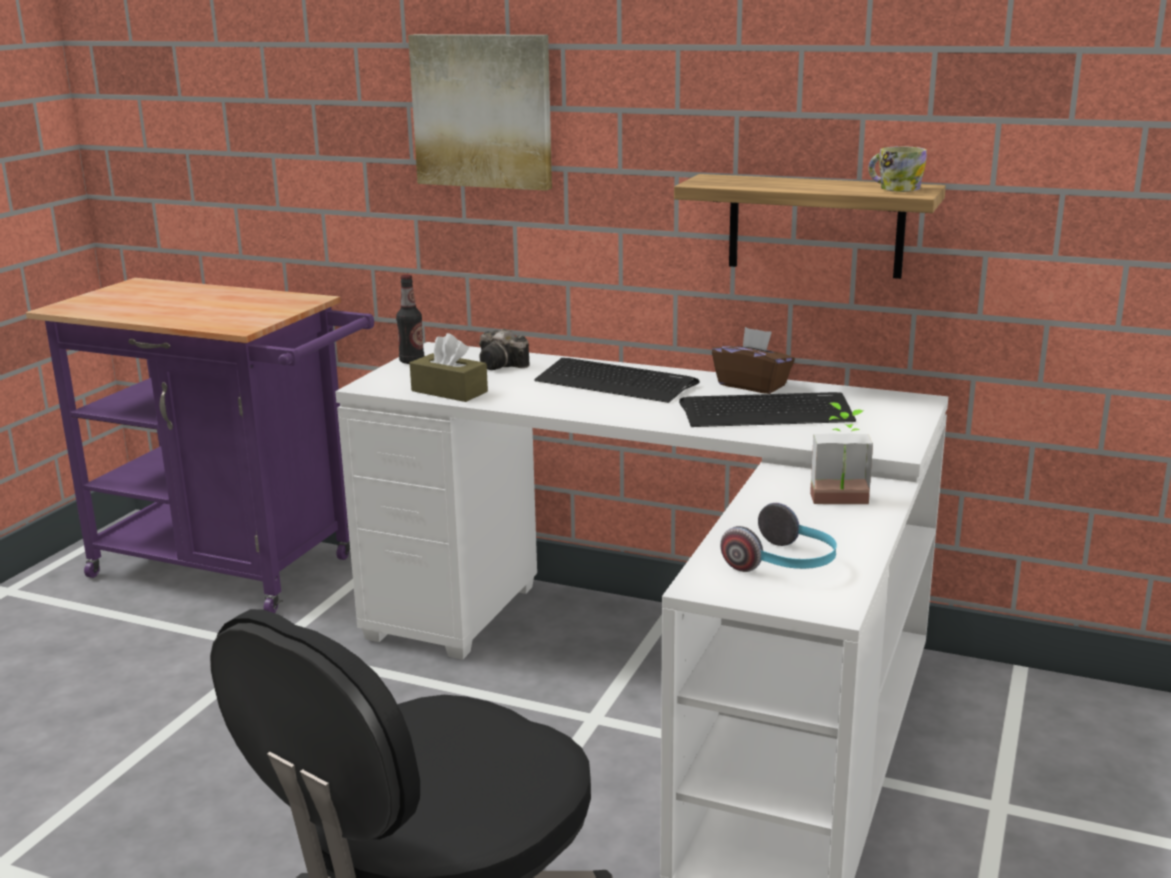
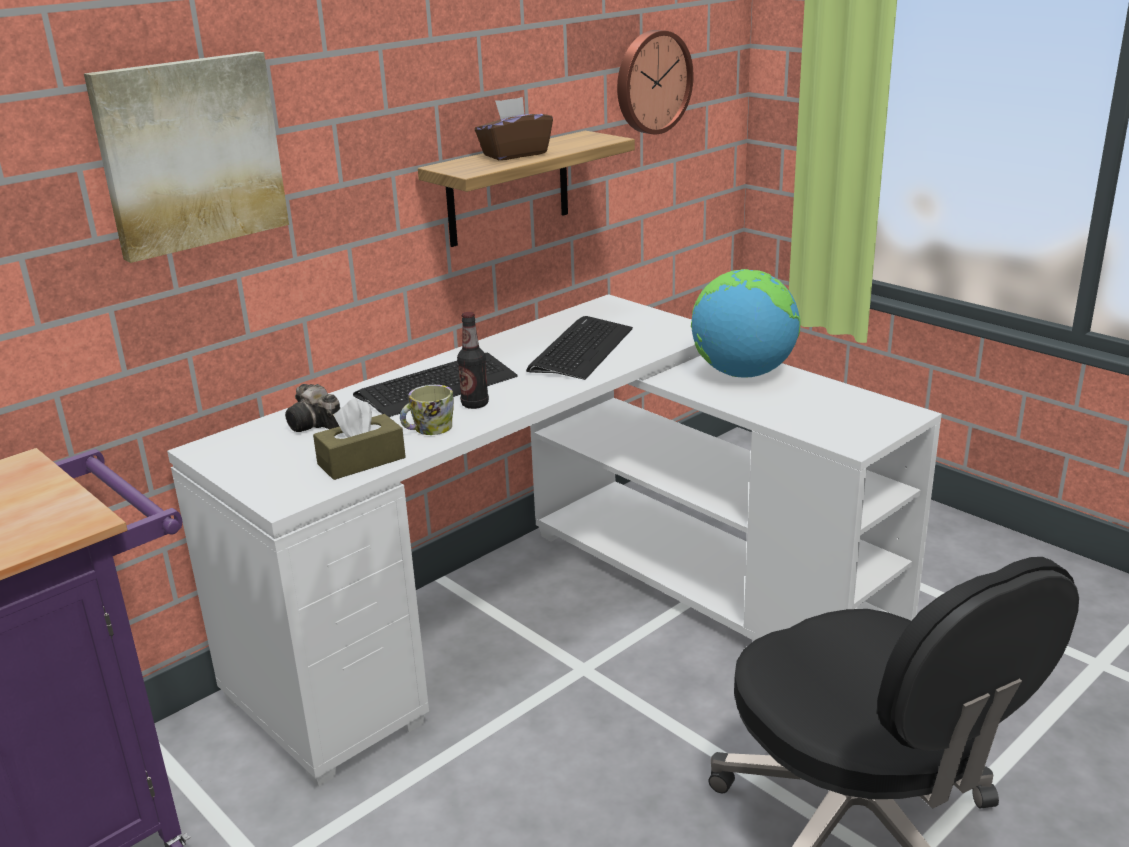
camera: 65 degrees left, 5 degrees up
(412, 361) = (230, 467): bottle -> bottle (475, 404)
(502, 365) = (315, 425): camera -> camera turned 75 degrees clockwise
(752, 385) = (511, 341): brown tissue box -> brown tissue box (514, 154)
(784, 564) = (834, 412): headphones -> none
(841, 503) = (742, 373): potted plant -> globe
(894, 189) = (585, 139): mug -> mug (428, 429)
(1080, 146) = (651, 82): none -> wall clock

